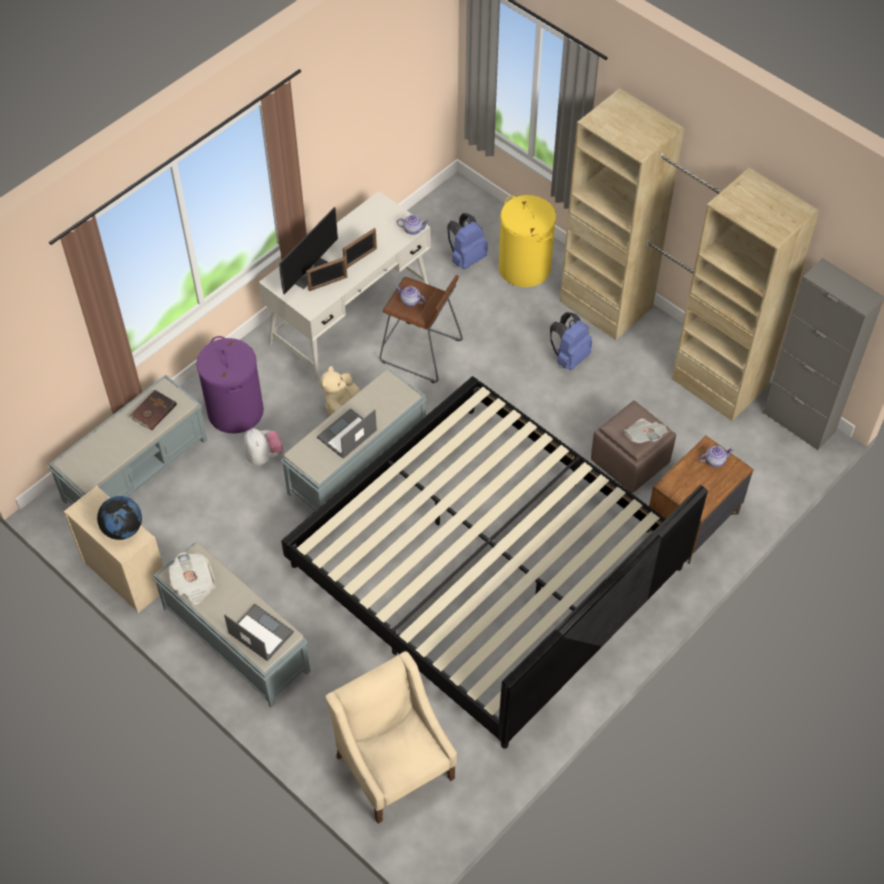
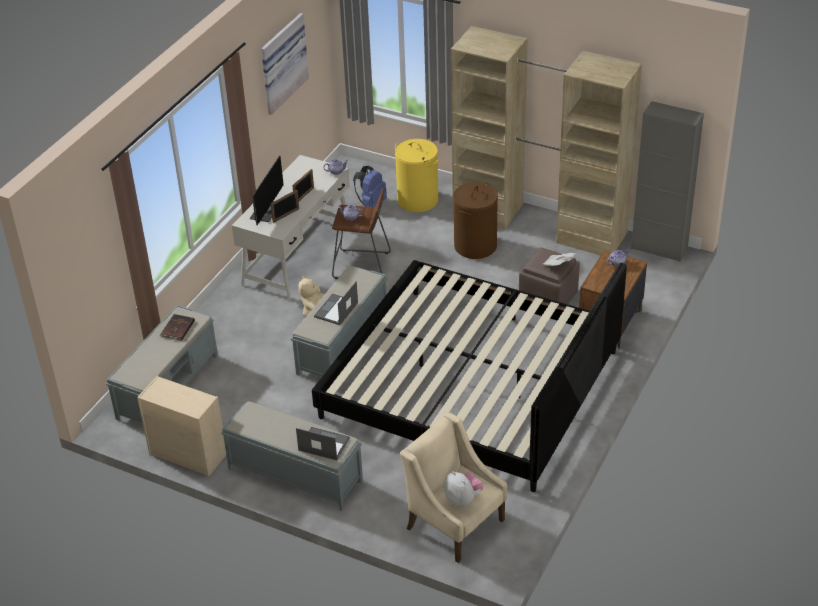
camera: 15 degrees left, 15 degrees down
(123, 529) = (190, 397): globe -> none
(193, 584) = (257, 427): newspaper -> none
(235, 411) = (232, 332): purple laundry basket -> none
(264, 456) = (267, 355): plush toy -> plush toy (463, 499)
(368, 79) = (281, 62): none -> picture
(569, 357) = (475, 246): blue backpack -> brown laundry basket

